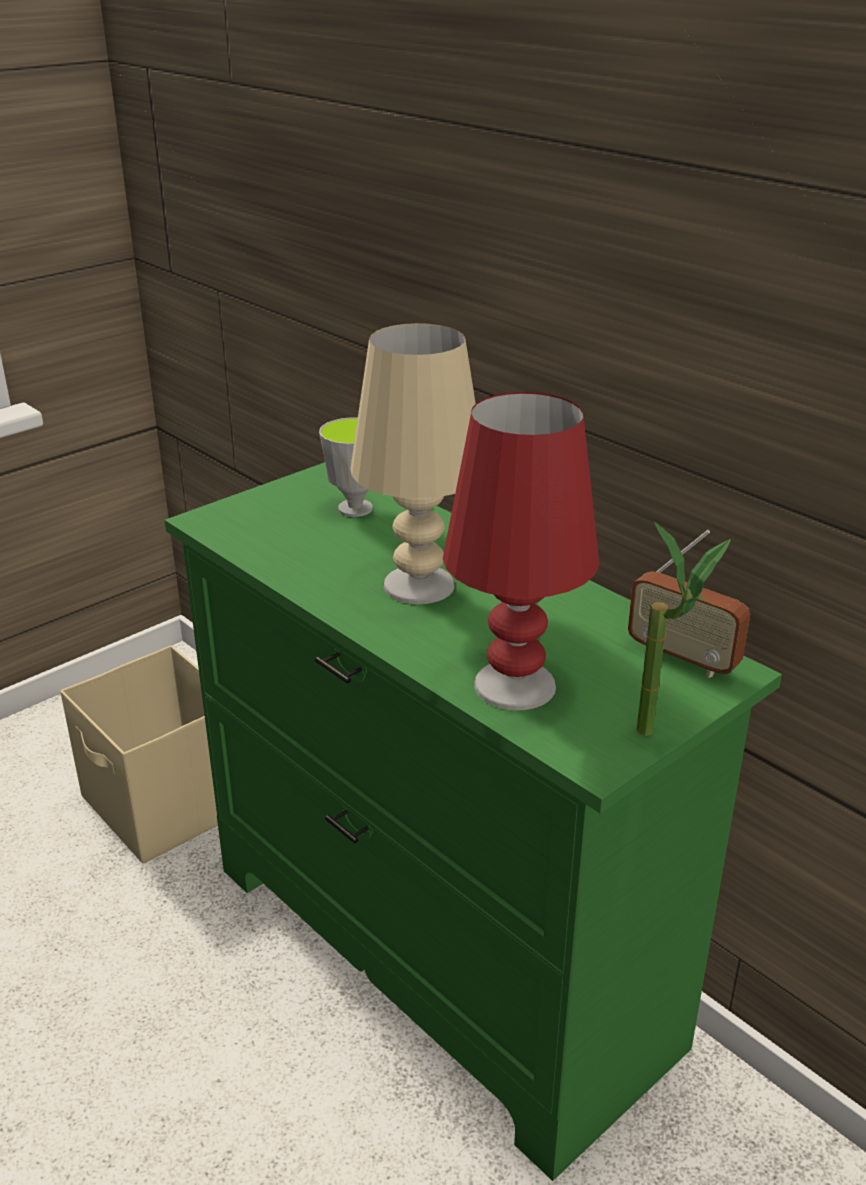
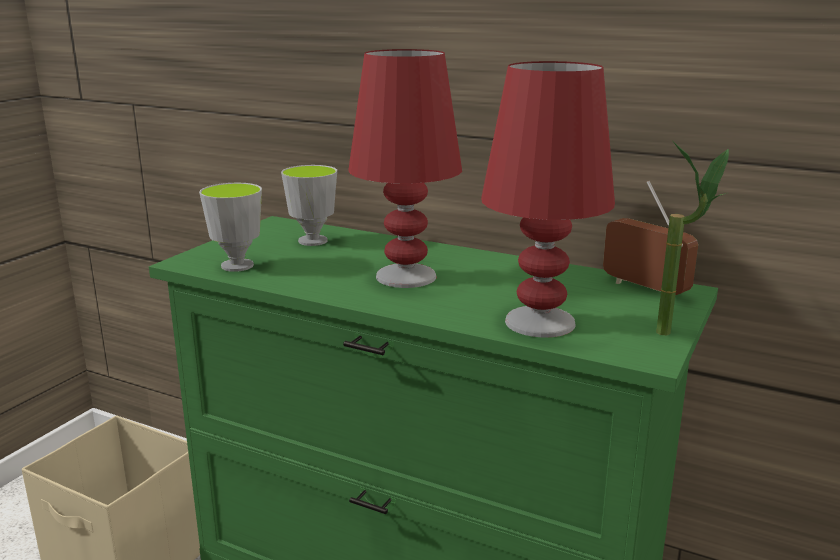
camera: 20 degrees left, 10 degrees down
(251, 535) = (237, 266): none -> cup
(418, 585) = (405, 277): beige table lamp -> red table lamp
(682, 658) = (644, 289): radio -> radio turned 150 degrees counterclockwise

